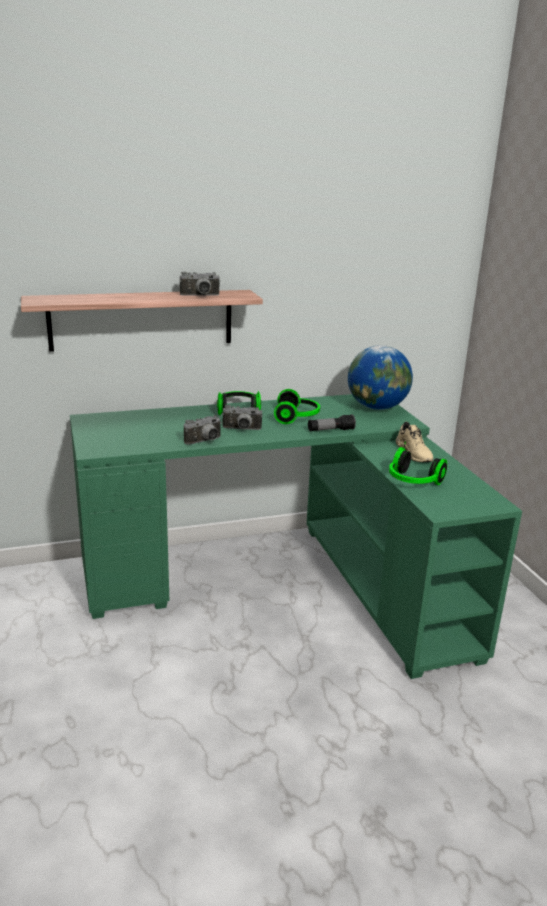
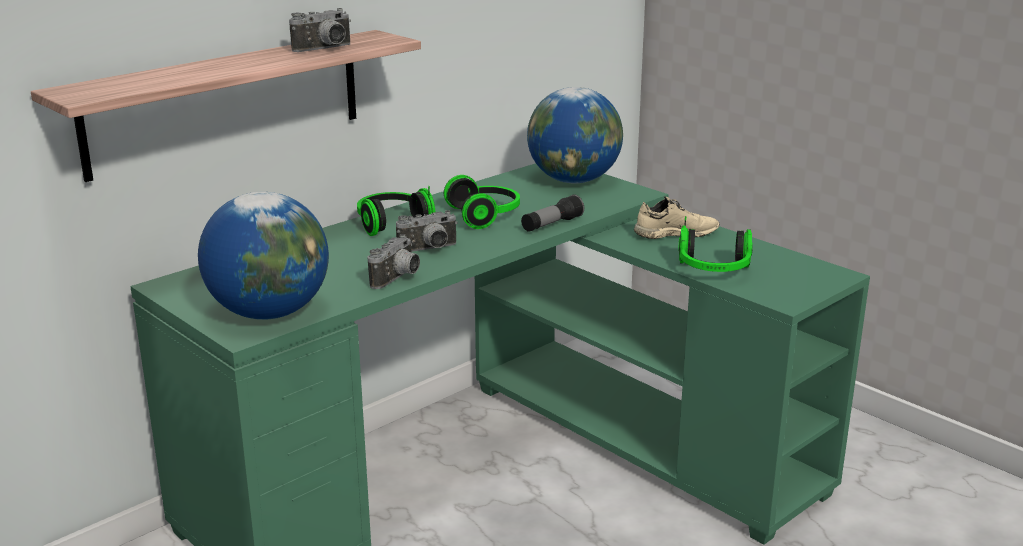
camera: 25 degrees left, 0 degrees up
(118, 444) = (269, 313): none -> globe
(414, 454) = (675, 233): beige shoe -> beige shoe turned 60 degrees counterclockwise

